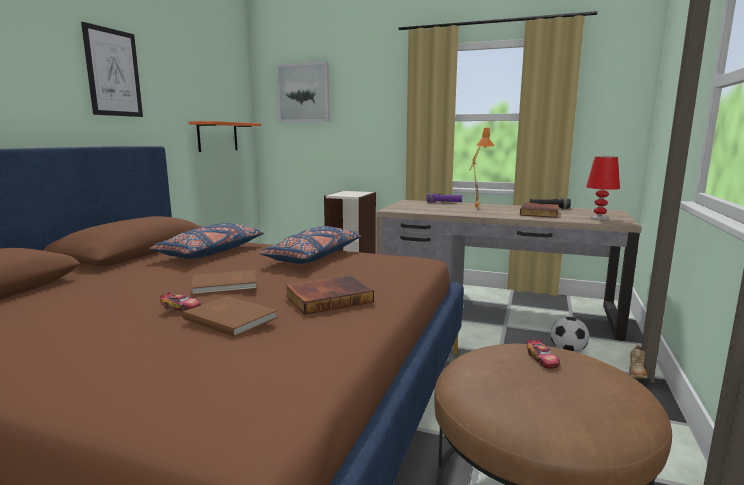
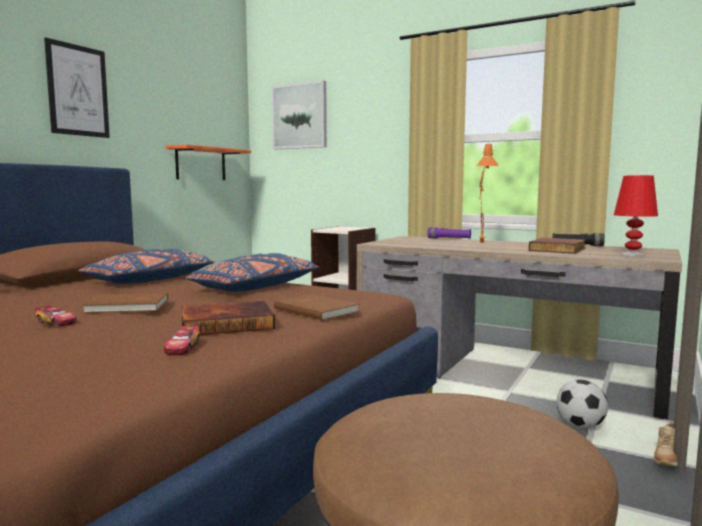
camera: 10 degrees right, 5 degrees down
(231, 317) = (94, 332): brown book -> brown book (317, 309)
(542, 359) = (471, 411): toy car -> toy car (182, 348)

